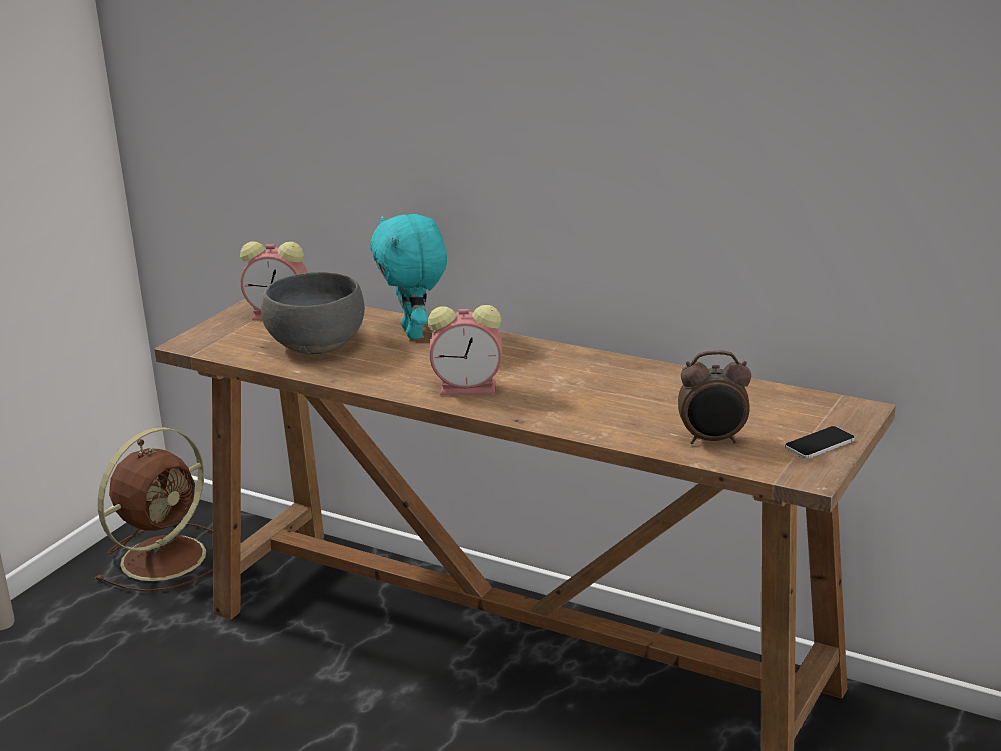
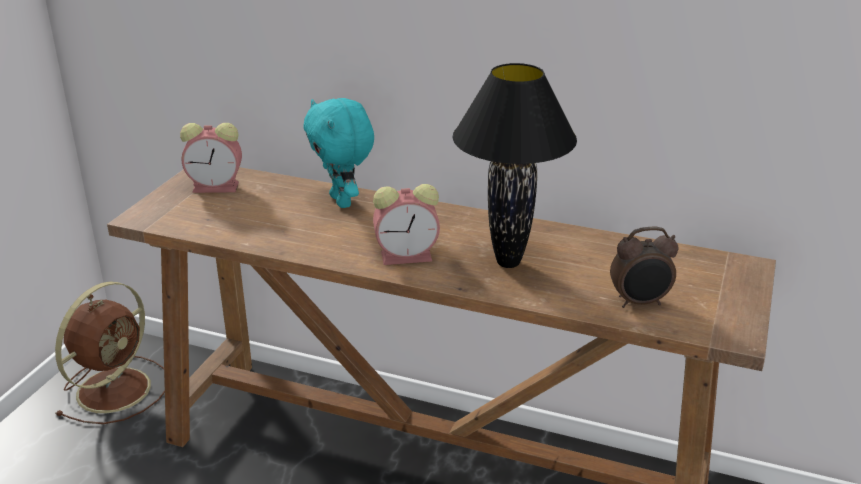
camera: 10 degrees left, 5 degrees up
(316, 344) = (257, 216): grey bowl -> none
(578, 397) = (507, 262): none -> black table lamp
(819, 444) = (731, 302): phone -> none

